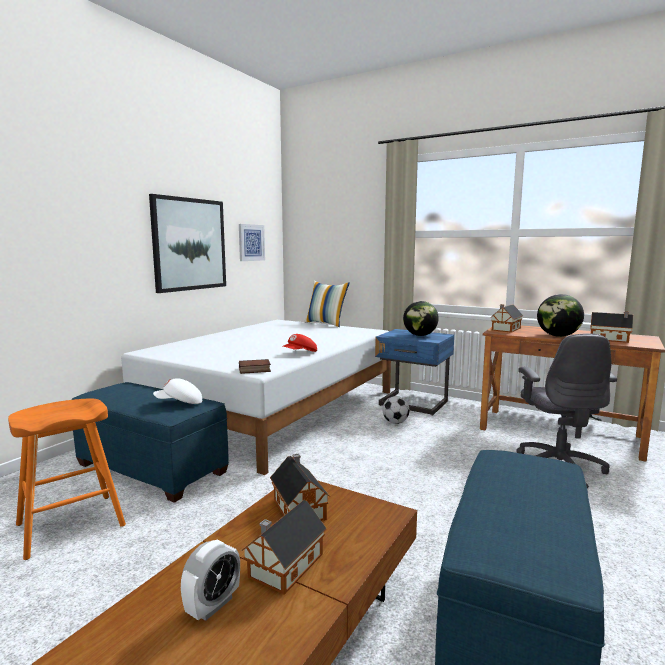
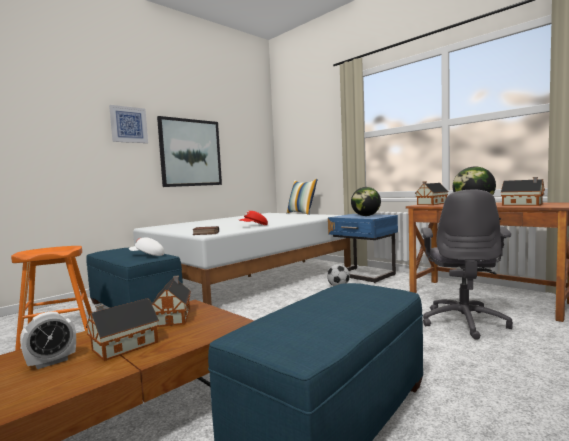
camera: 15 degrees right, 5 degrees down
(251, 242) = (244, 153): picture -> picture (128, 125)

